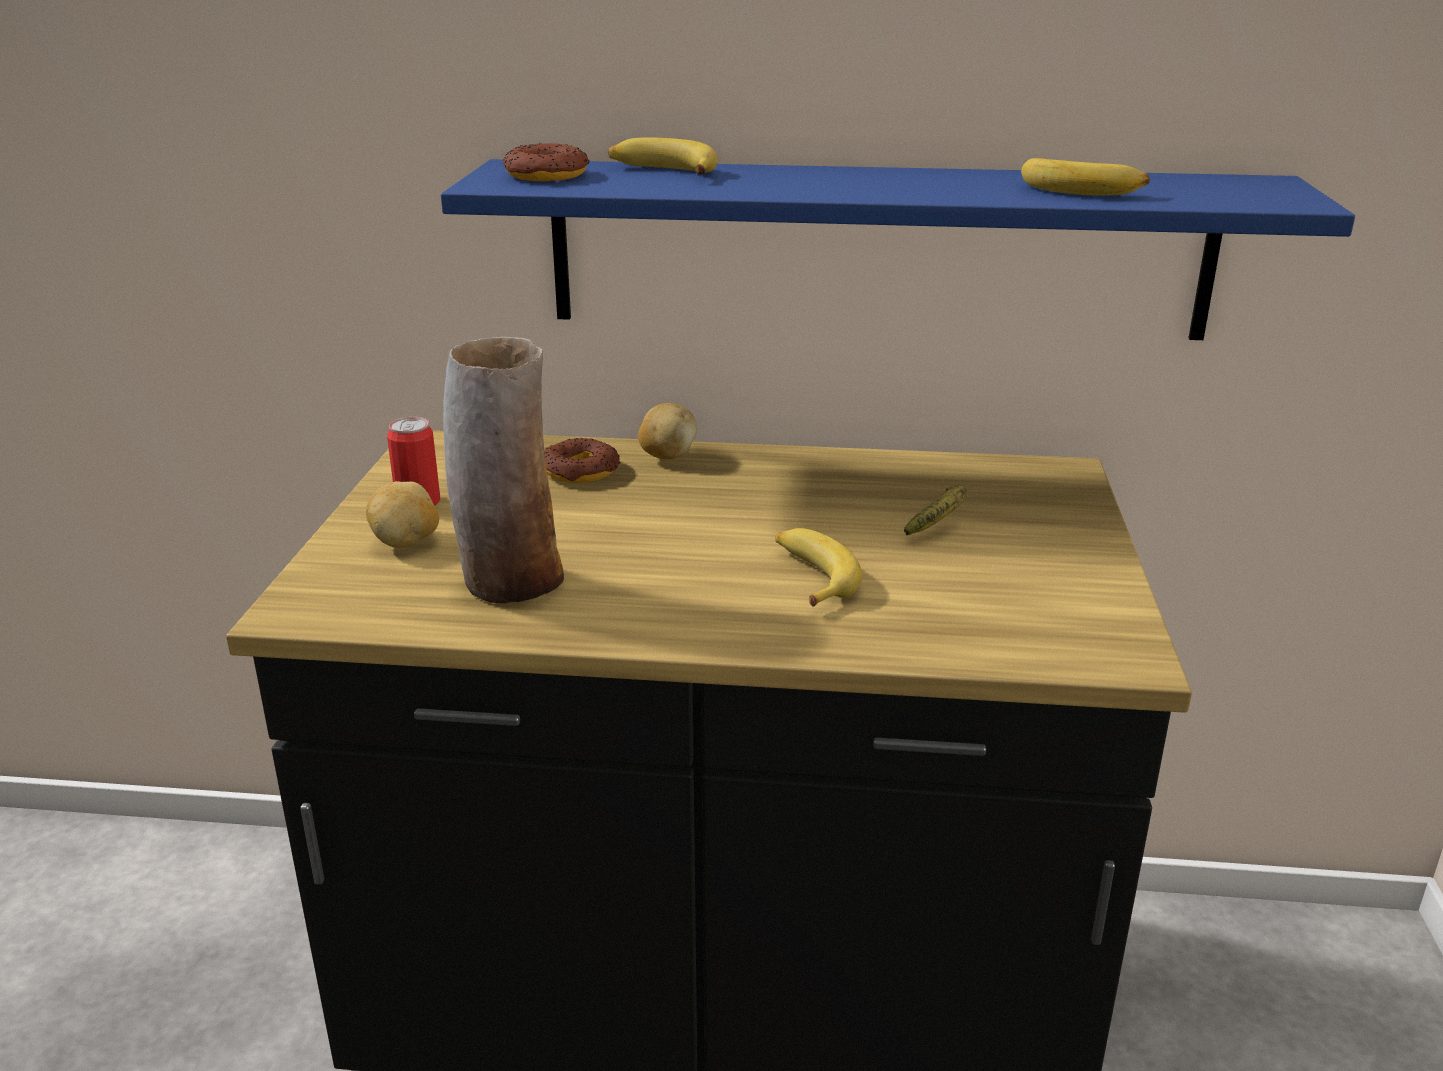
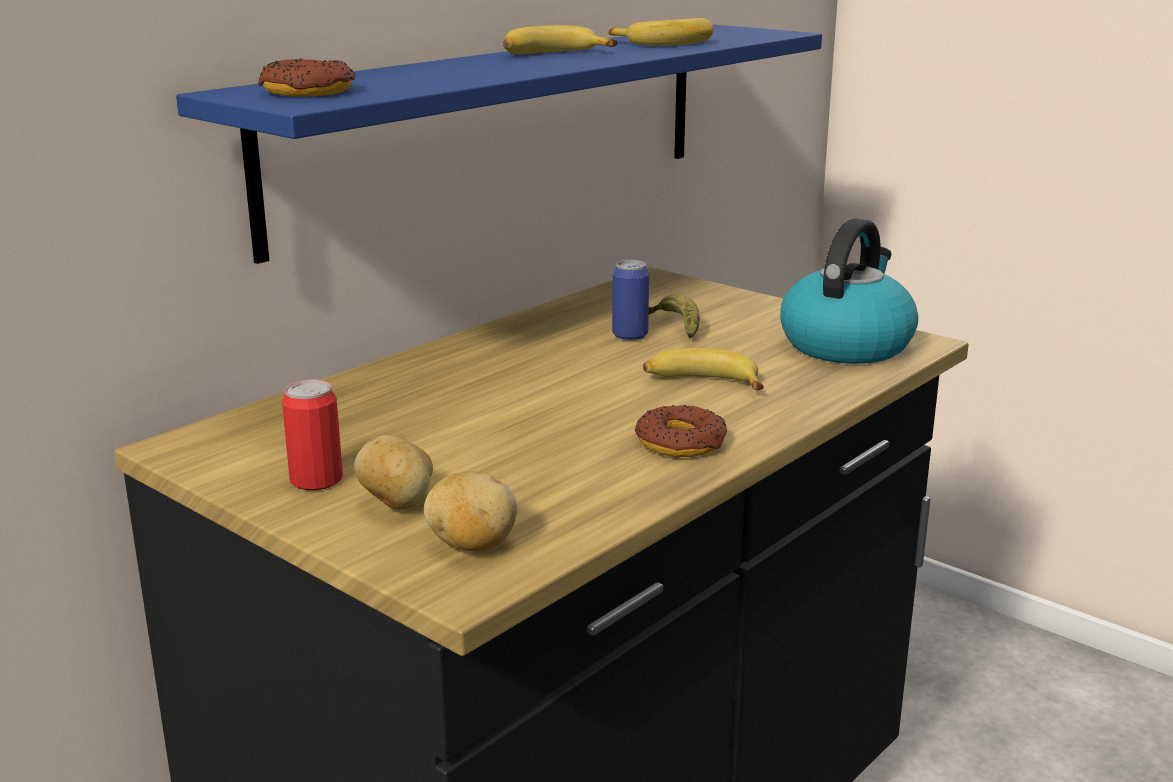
camera: 55 degrees left, 5 degrees down
(510, 582) = (553, 479): vase -> none
(580, 471) = (378, 403): donut -> donut (681, 442)
(662, 171) = (382, 75): banana -> banana (552, 54)
(666, 456) = (410, 368): potato -> potato (471, 546)
(880, 509) = (630, 336): none -> can
(1042, 618) = (846, 344): none -> kettle

